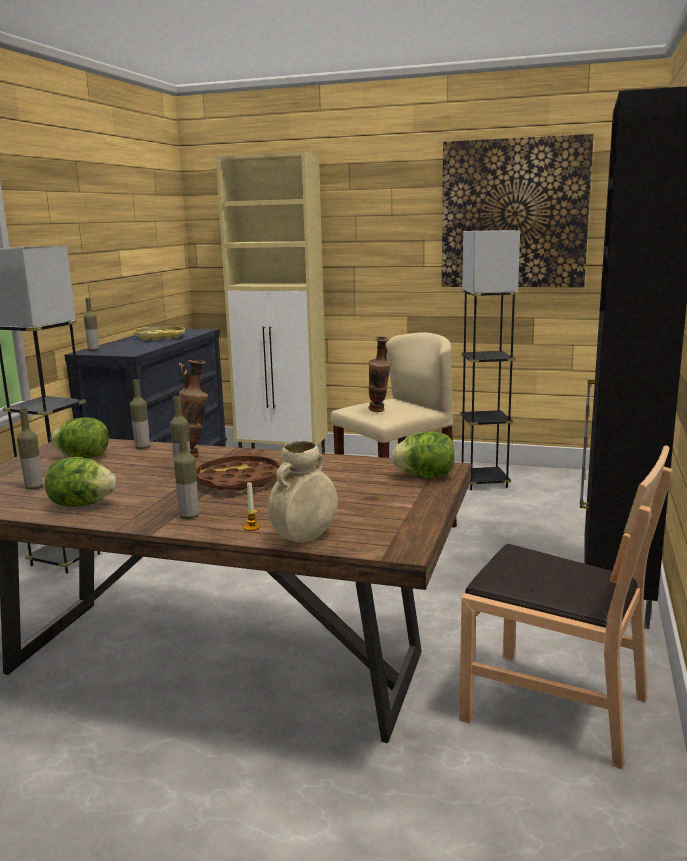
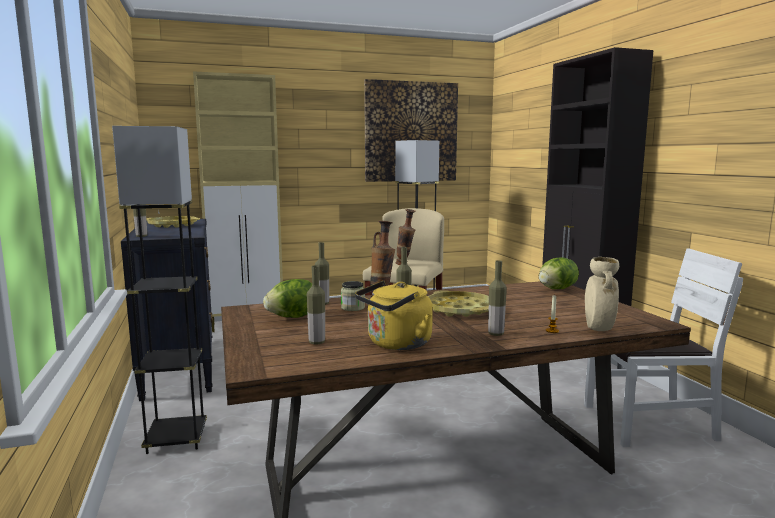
camera: 35 degrees left, 5 degrees down
(81, 505) = (396, 344): lettuce -> yellow kettle
(153, 457) = (353, 308): none -> jar
(238, 481) = (460, 310): brown tray -> yellow tray
(554, 706) = (648, 423): brown chair -> white chair

